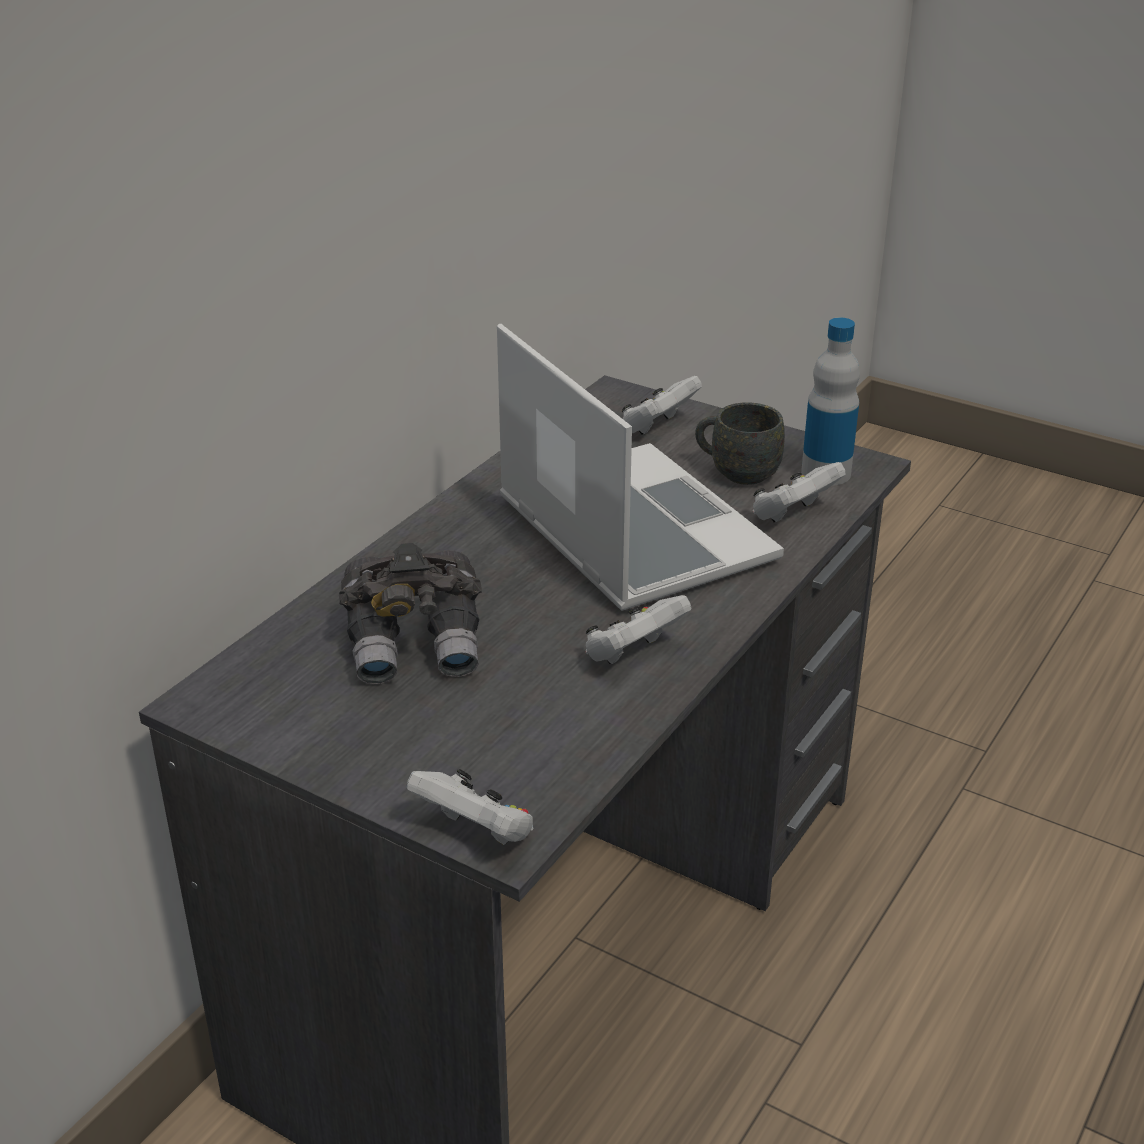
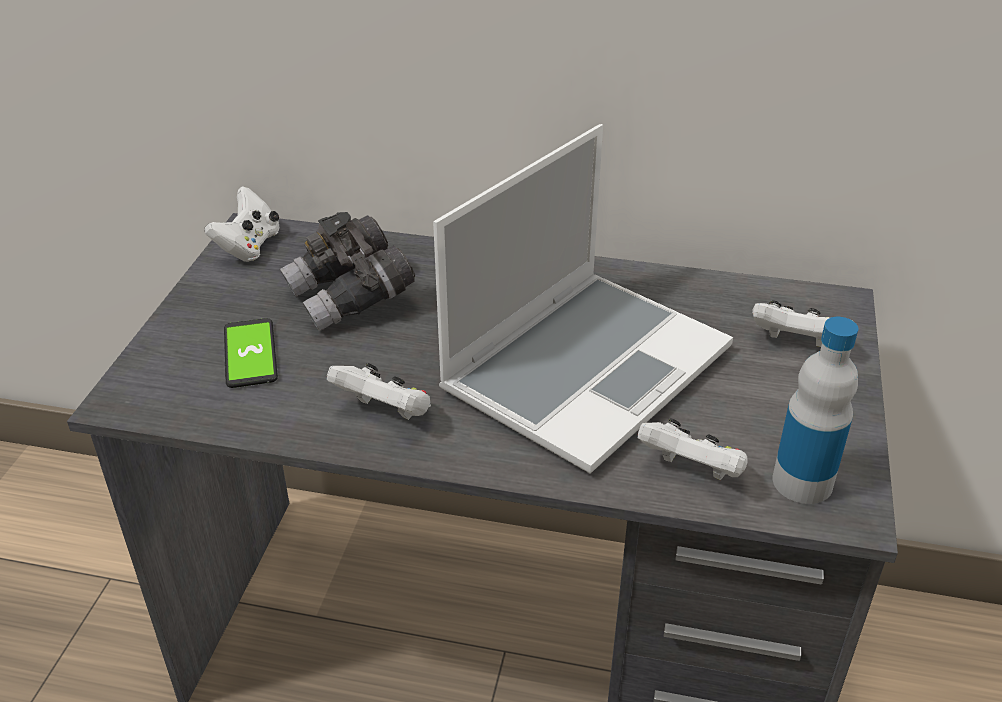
camera: 70 degrees right, 5 degrees up
(476, 833) = (126, 384): white game controller -> white game controller (249, 246)
(477, 730) = (250, 354): none -> phone
(736, 472) = (749, 413): grey mug -> none

